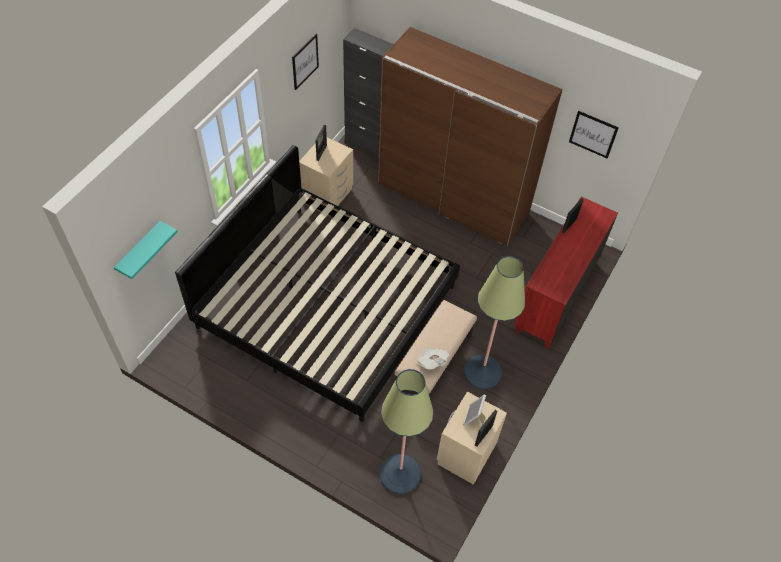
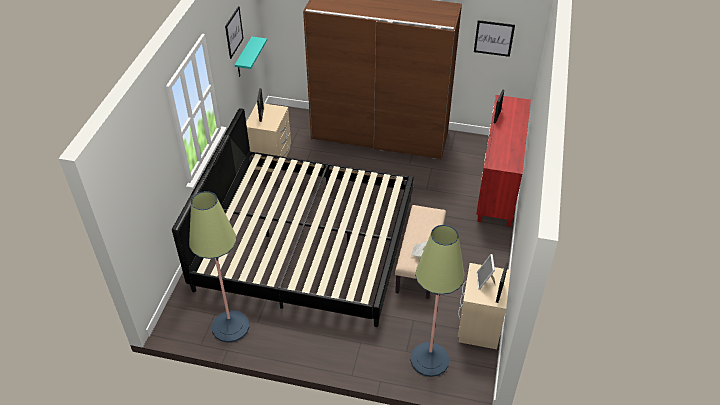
camera: 15 degrees left, 10 degrees down
(139, 251) = (139, 210): turquoise shelf -> turquoise shelf (244, 58)
(367, 145) = (289, 113): black cabinet -> none
(482, 372) = (464, 259): floor lamp -> floor lamp (230, 326)

